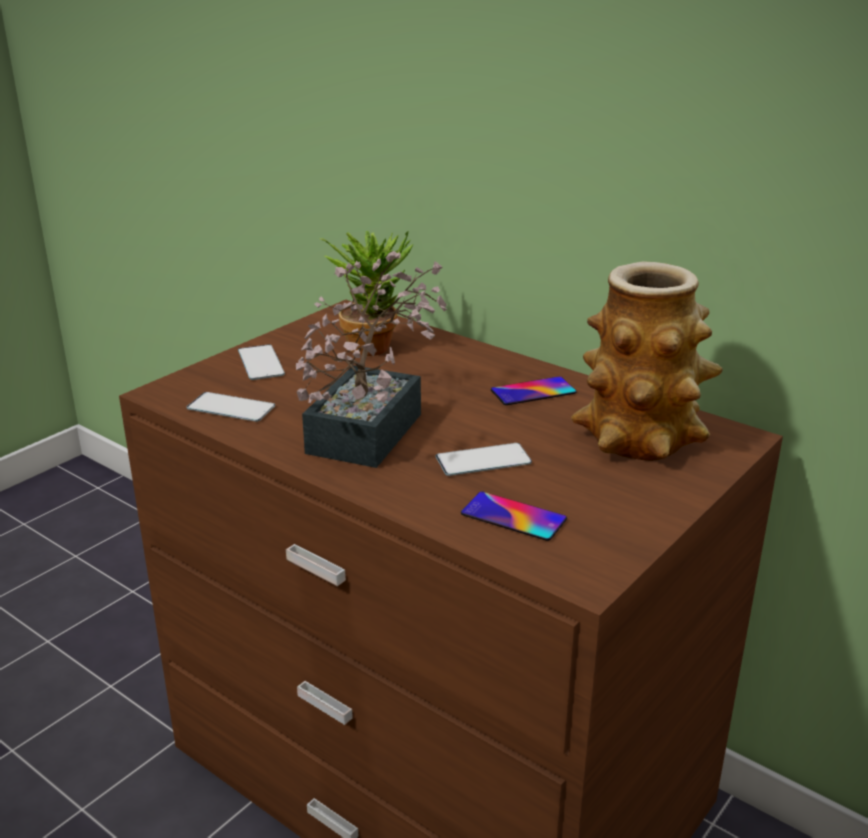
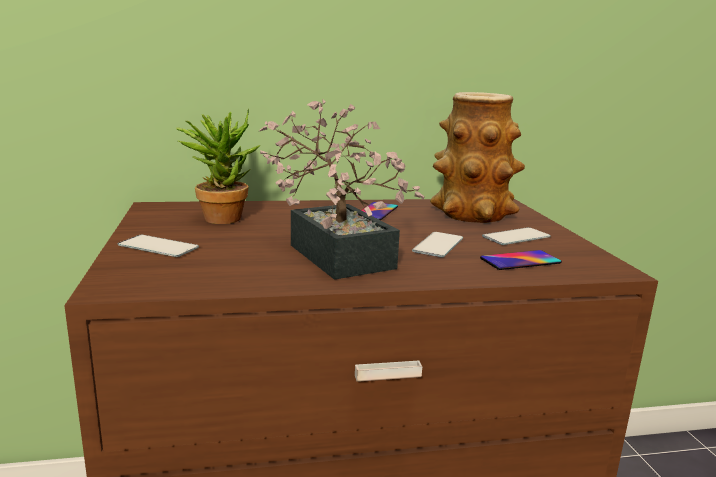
camera: 50 degrees left, 10 degrees down
(231, 408) = (205, 276): phone -> phone (516, 237)

